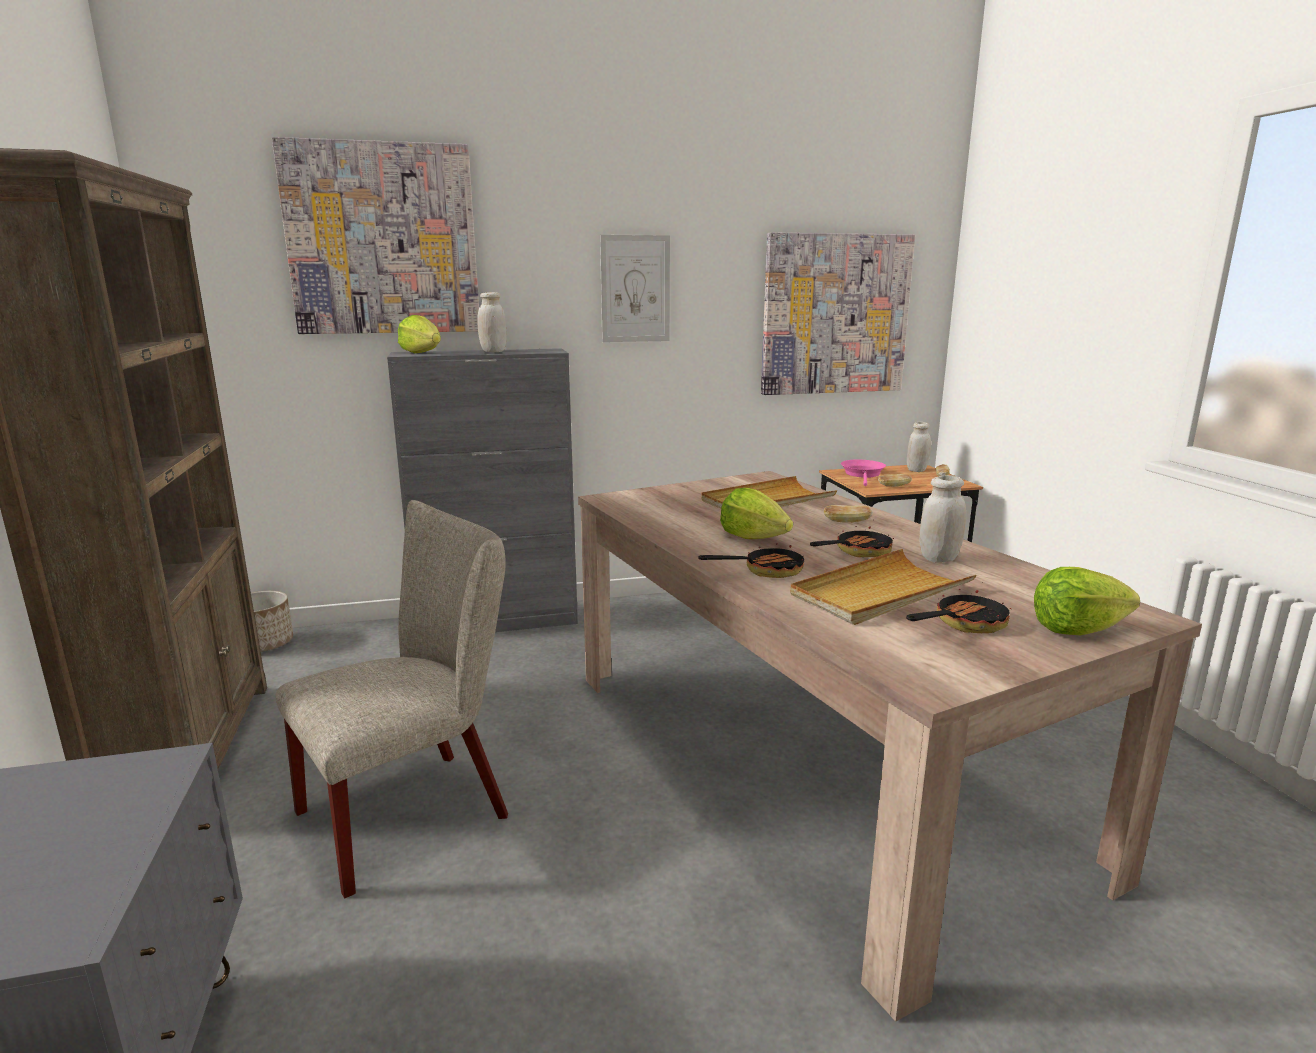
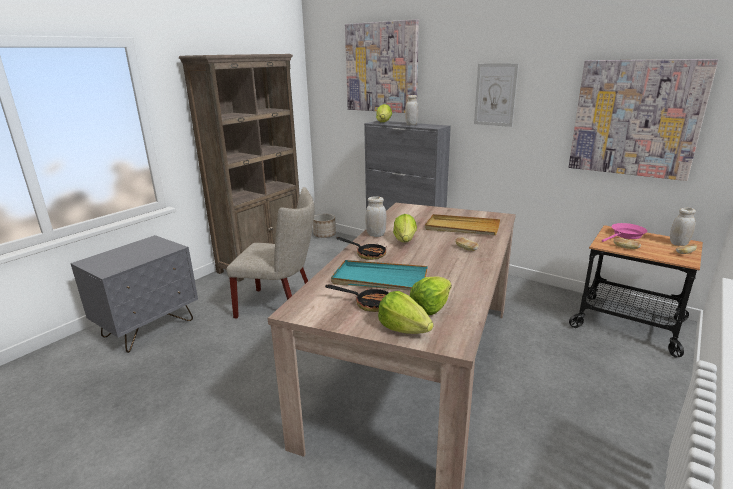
camera: 50 degrees right, 5 degrees up
(857, 552) = (425, 262): frying pan -> none
(880, 592) = (379, 279): beige tray -> turquoise tray
(939, 558) = (451, 279): white jar -> white jar (376, 235)
(1021, 595) = (430, 308): none -> lettuce

